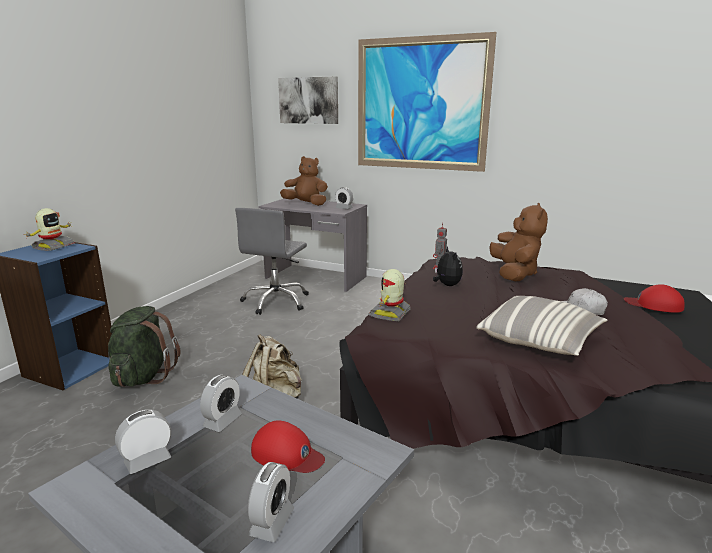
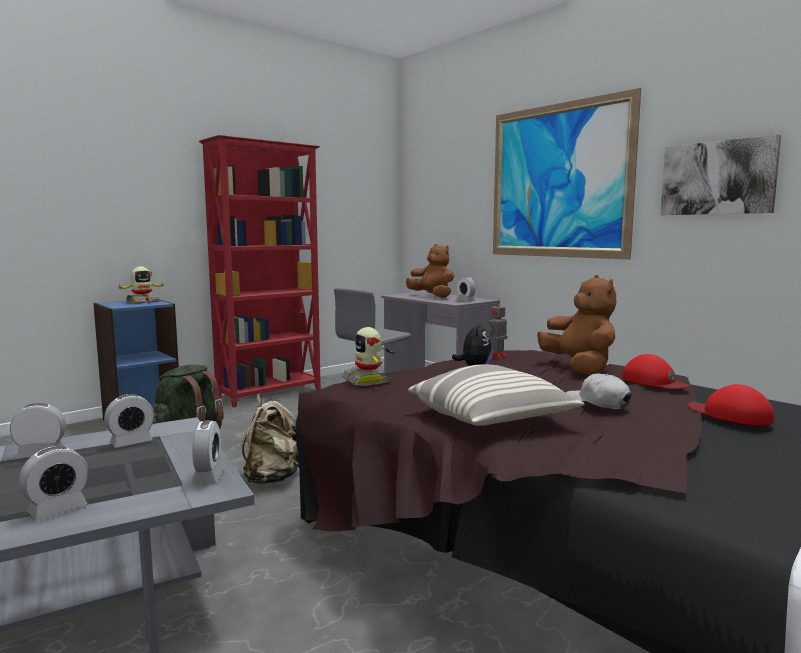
camera: 25 degrees right, 10 degrees down
(177, 313) = (270, 394): none -> red bookcase
(287, 454) = (142, 472): red cap -> red cap (653, 382)
(308, 100) = (448, 185): picture -> picture (717, 178)
(352, 441) = (208, 476): none -> alarm clock
(390, 314) = (367, 380): toy robot -> toy robot turned 75 degrees counterclockwise
(514, 274) = (579, 368): brown plush toy -> brown plush toy turned 45 degrees counterclockwise

